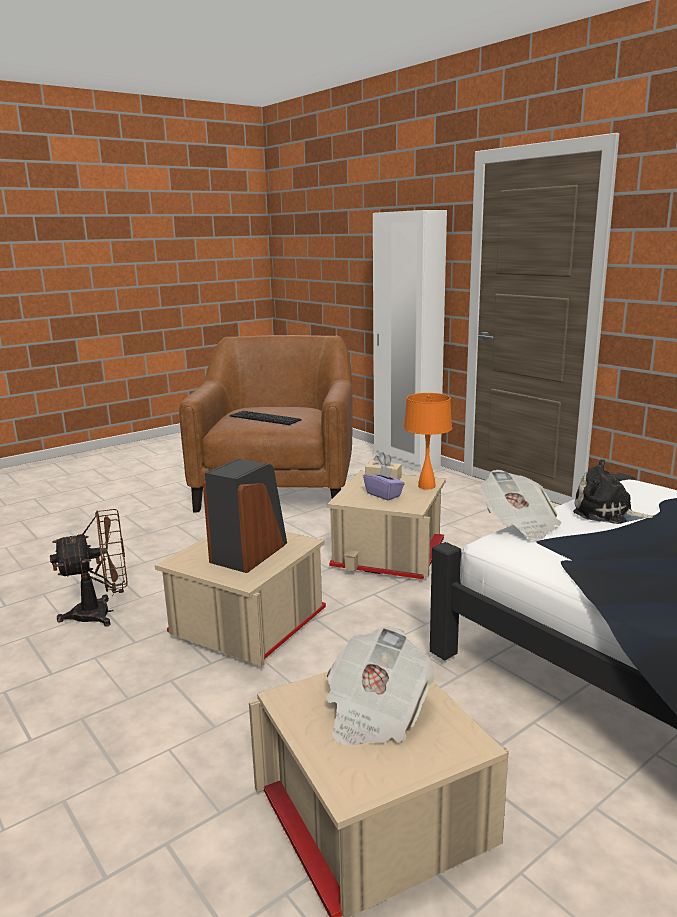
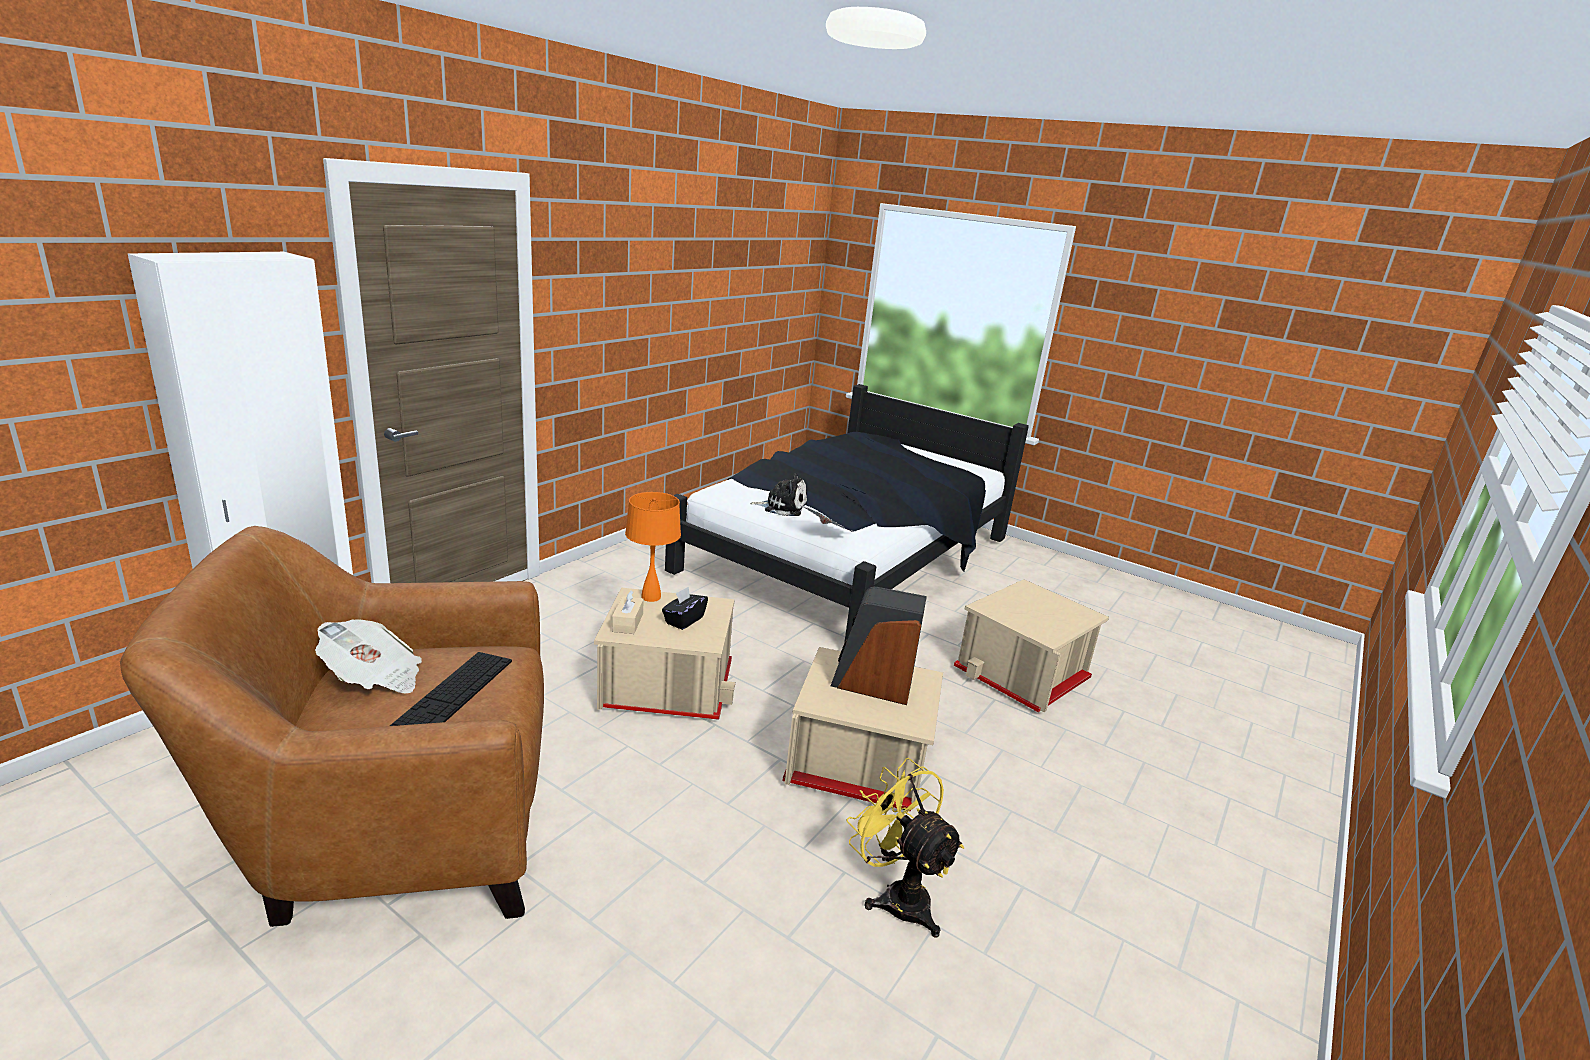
camera: 110 degrees left, 5 degrees up
(102, 613) = (897, 896): brown fan -> yellow fan
(375, 712) = (1031, 611): newspaper -> newspaper (374, 678)
(384, 495) = (684, 620): purple tissue box -> black tissue box
(607, 513) = (782, 507): plush toy -> plush toy turned 90 degrees counterclockwise

